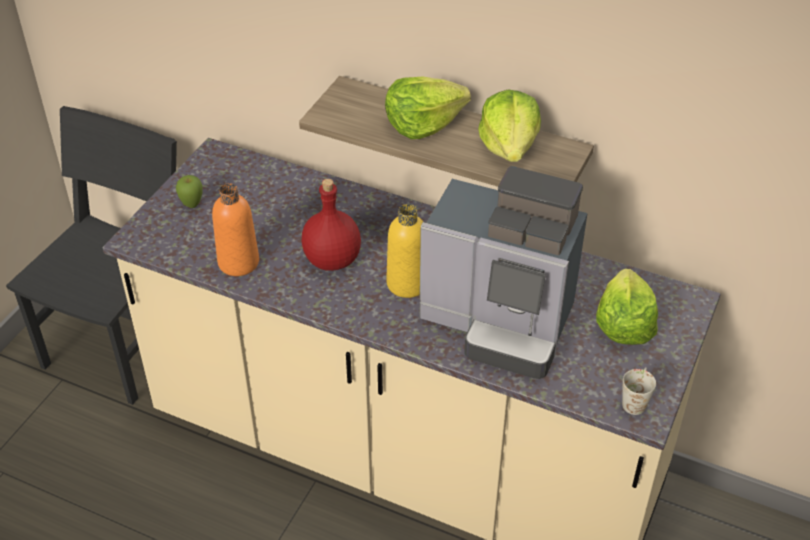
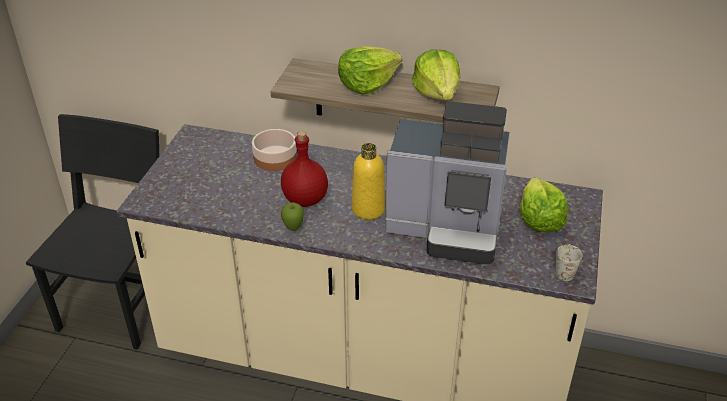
camera: 10 degrees left, 5 degrees down
(192, 205) = (183, 173): apple -> apple (293, 228)
(238, 262) = (231, 209): orange bottle -> none
(307, 198) = (274, 158): none -> bowl

